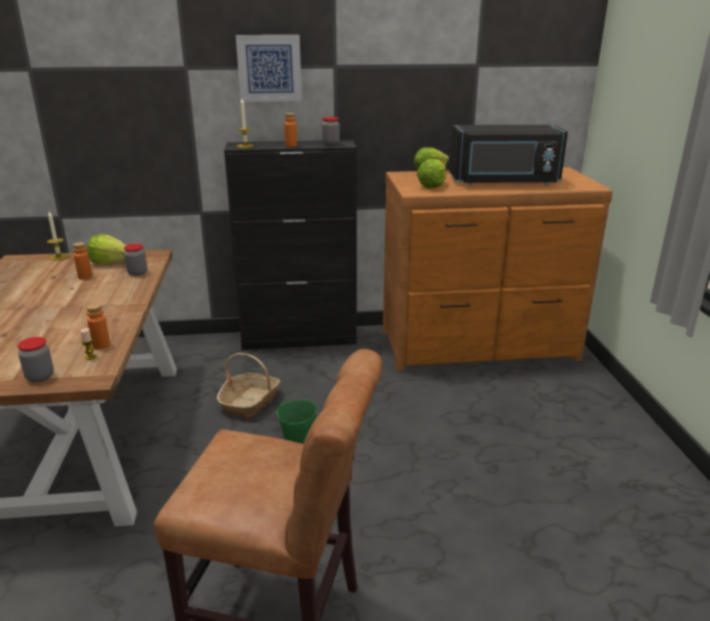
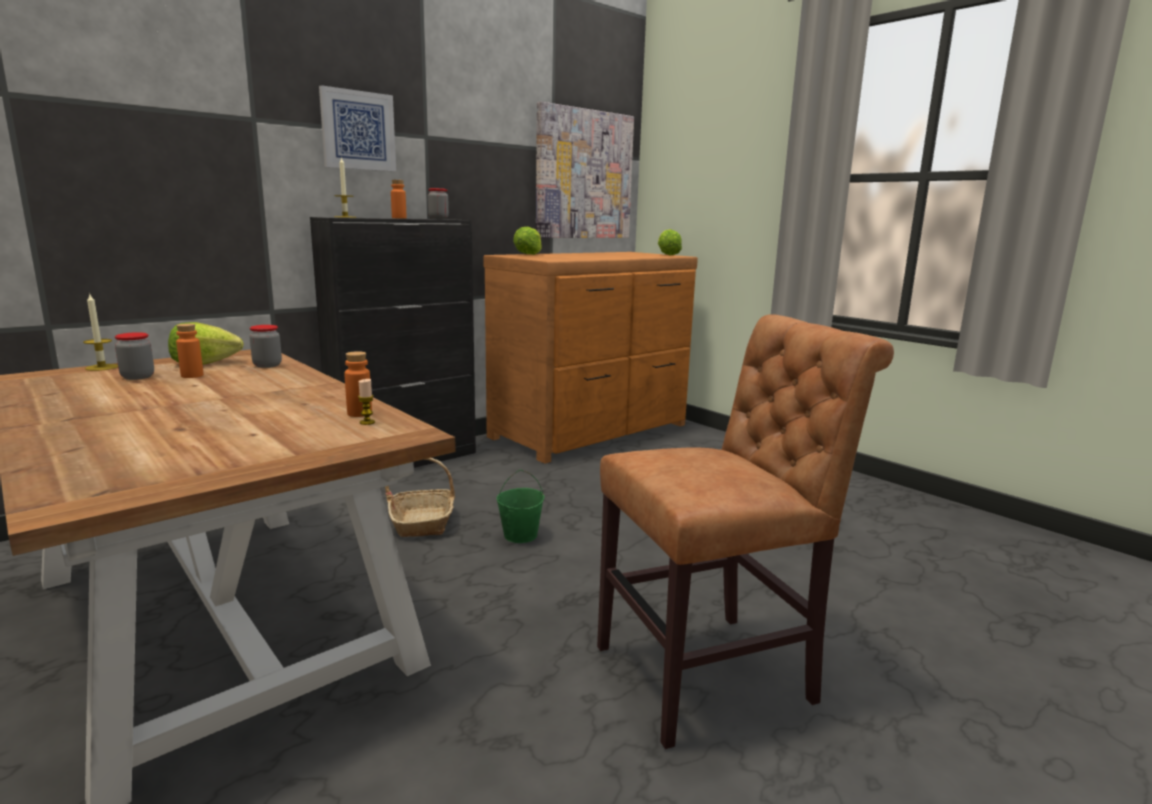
camera: 35 degrees left, 10 degrees down
(40, 377) = (334, 445): jar -> jar (138, 377)
(432, 186) = (555, 258): lettuce -> lettuce (667, 255)
(504, 182) = (607, 256): black microwave -> none
(515, 88) = (583, 175): none -> picture

